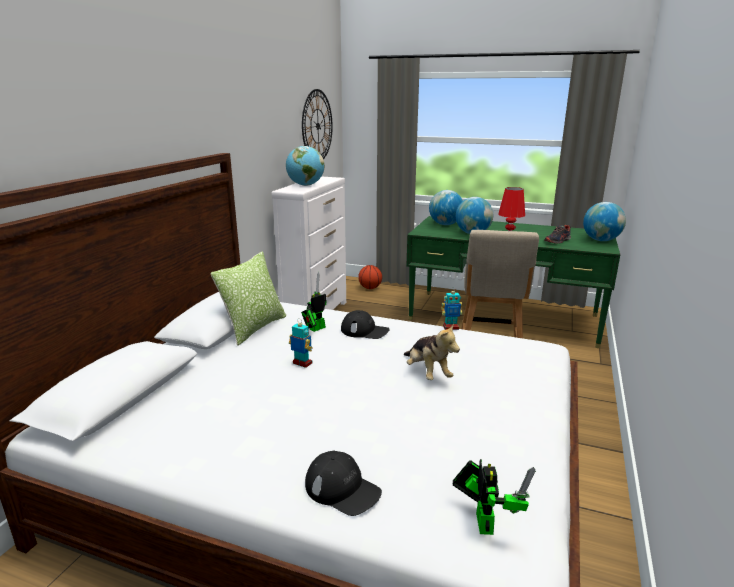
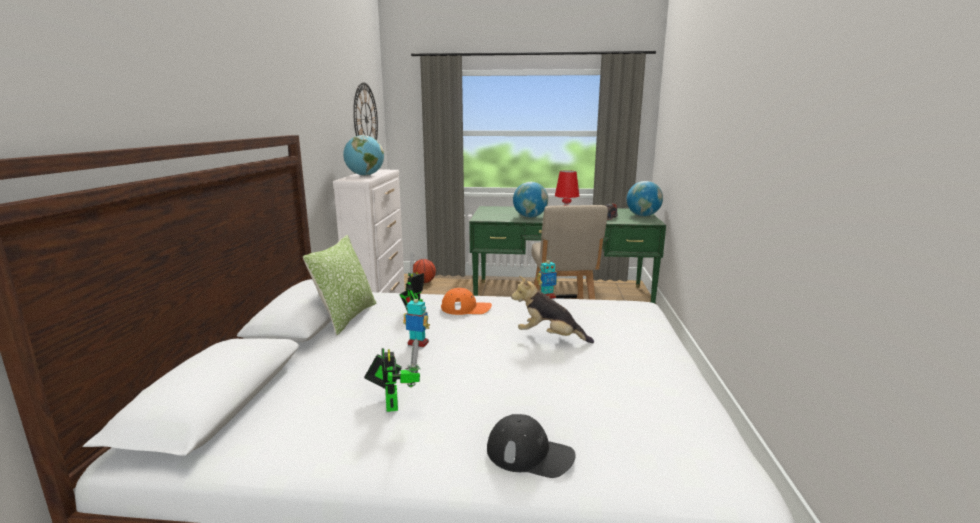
camera: 15 degrees left, 5 degrees down
(365, 331) = (466, 308): black cap -> orange cap
(427, 373) = (549, 337): plush toy -> plush toy turned 150 degrees clockwise
(445, 224) = (499, 211): globe -> none
(483, 519) = (684, 456): toy robot -> toy robot (392, 402)

